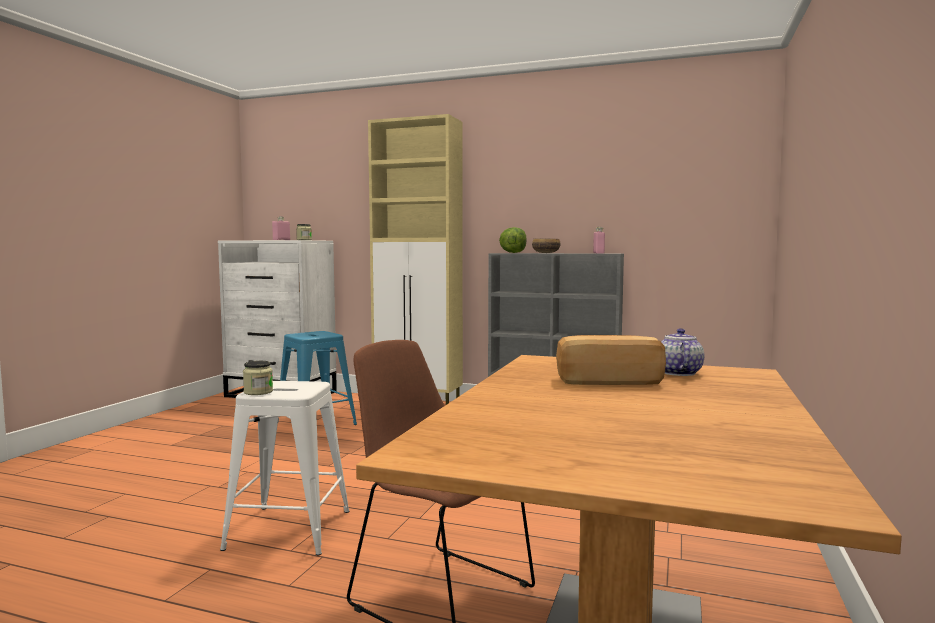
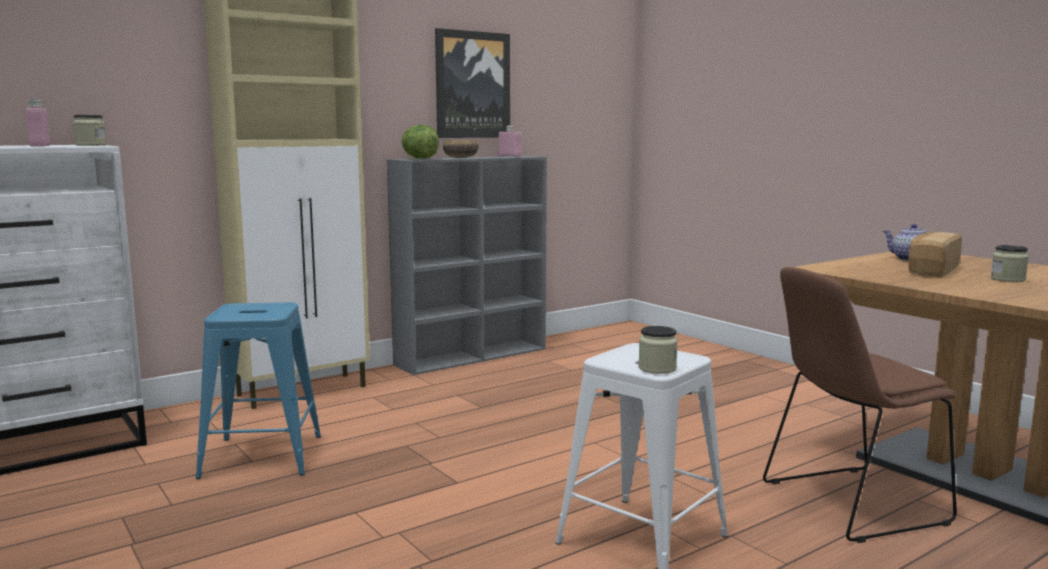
camera: 55 degrees left, 5 degrees up
(575, 195) = (472, 85): none -> picture
(619, 401) = (1007, 279): none -> jar

